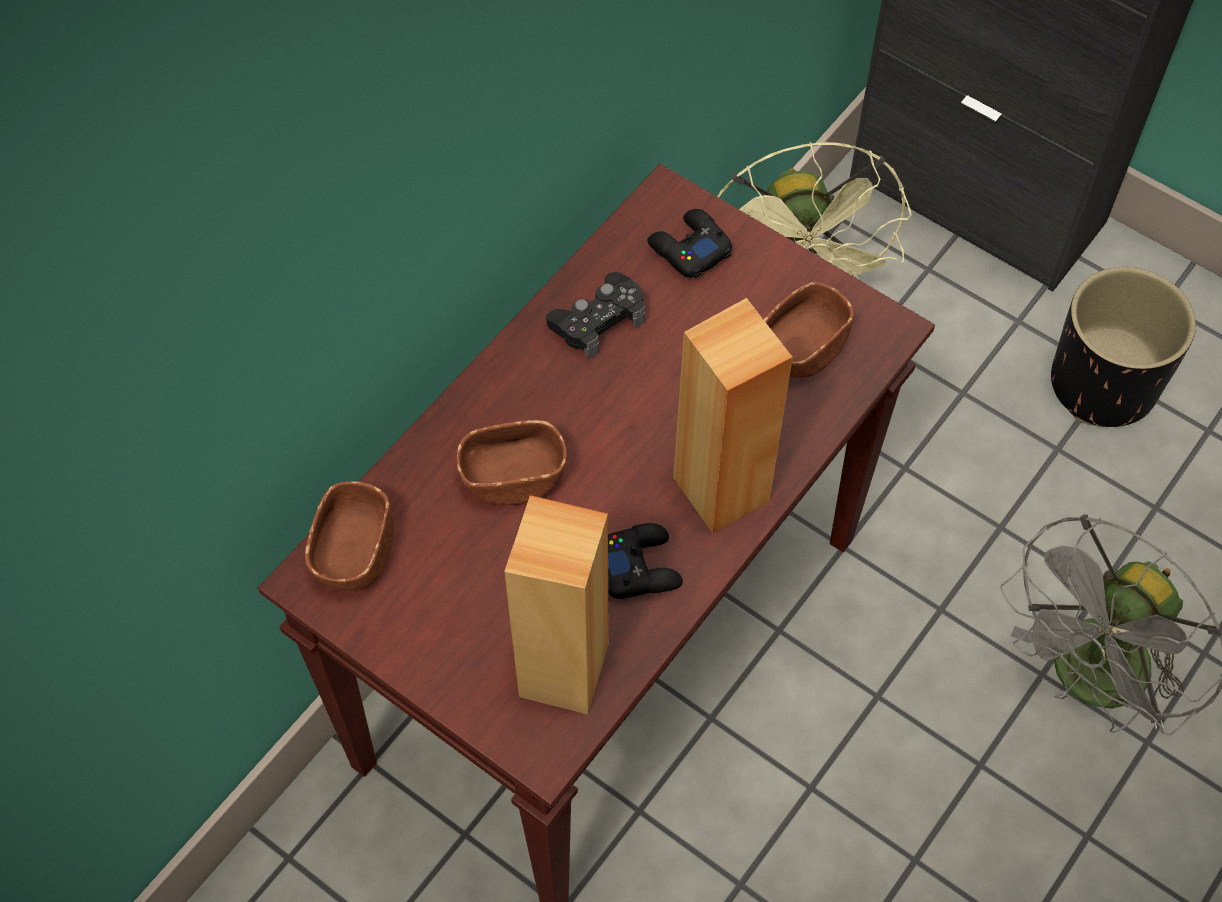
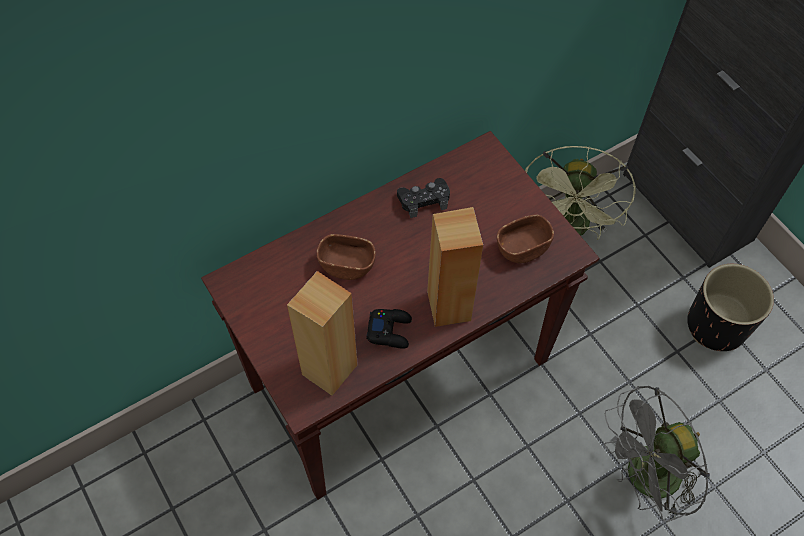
camera: 20 degrees right, 0 degrees up
(354, 552) = (253, 276): brown bowl -> none
(689, 249) = (486, 178): black game controller -> none

